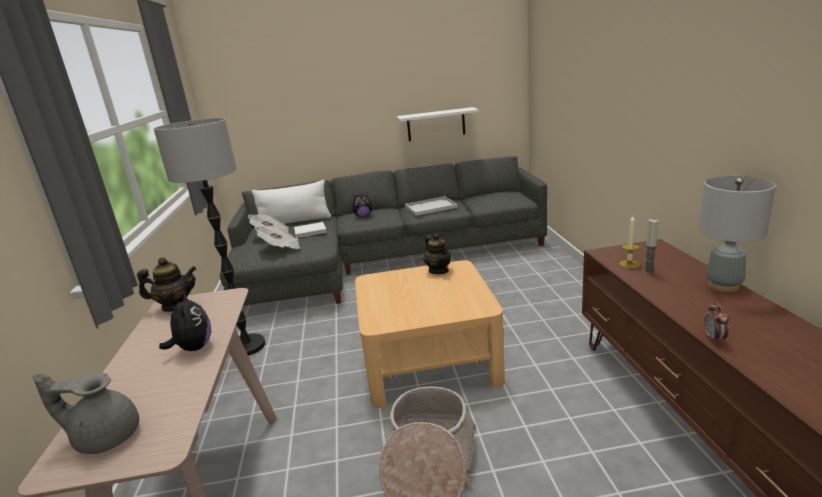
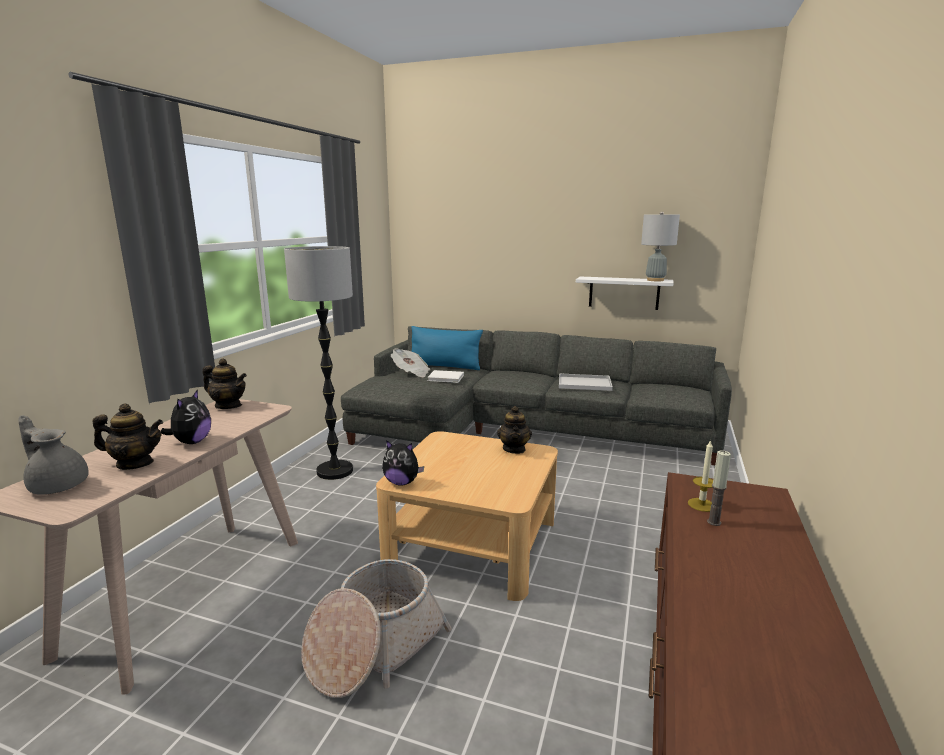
camera: 25 degrees right, 5 degrees down
(164, 387) = (135, 464): none -> teapot
(281, 248) = (405, 386): newspaper -> none
(295, 222) = (444, 366): white pillow -> blue pillow
(363, 216) = (509, 376): plush toy -> plush toy (402, 482)
(714, 339) = (688, 630): alarm clock -> none
(724, 286) = (795, 574): grey table lamp -> grey table lamp (655, 280)

